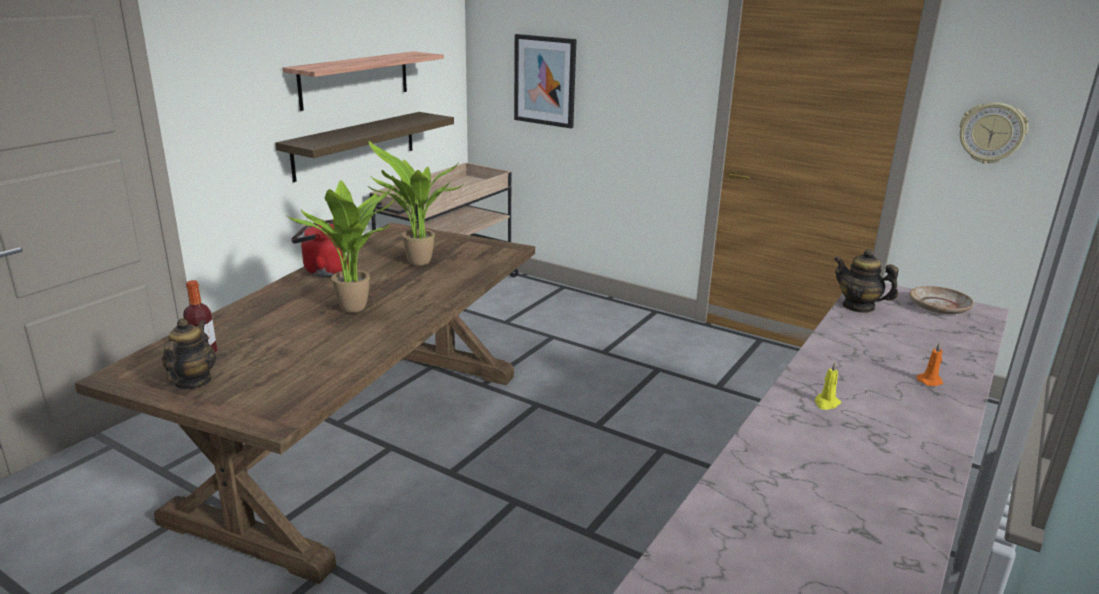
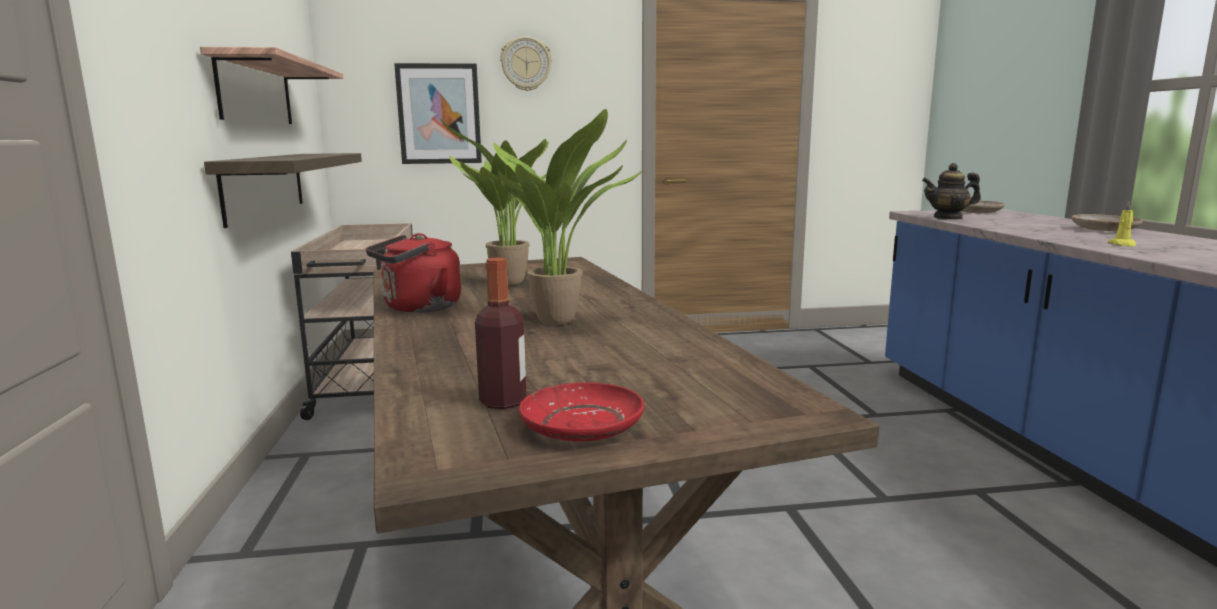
camera: 40 degrees left, 10 degrees down
(192, 382) = (582, 427): teapot -> red plate
(930, 381) = (1104, 229): orange candle -> beige plate
(991, 133) = (864, 111): wall clock -> wall clock (526, 64)

